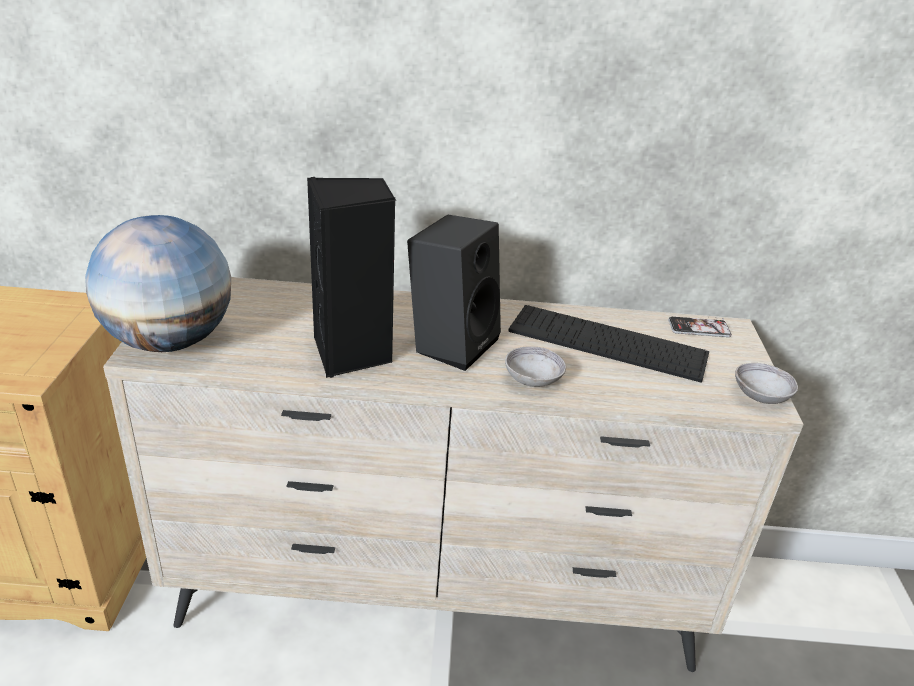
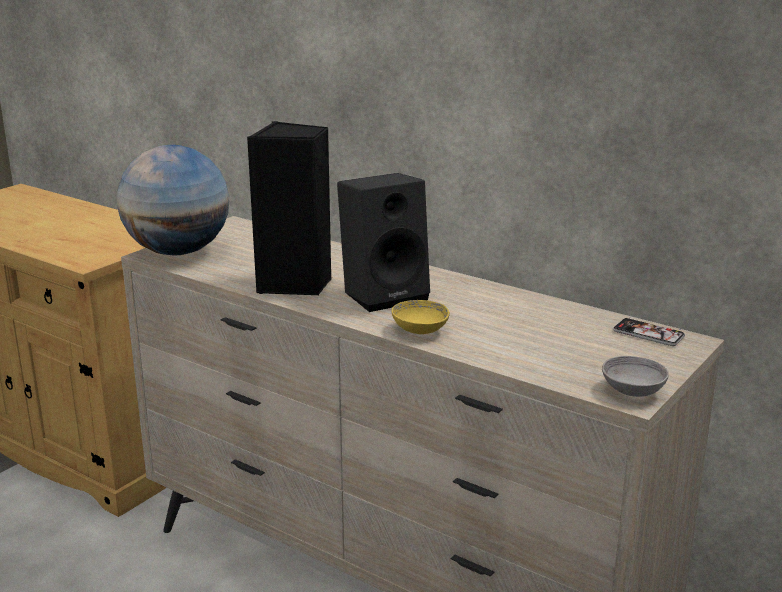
camera: 35 degrees right, 10 degrees down
(533, 380) = (420, 330): grey bowl -> yellow bowl
(607, 342) = (531, 323): keyboard -> none

